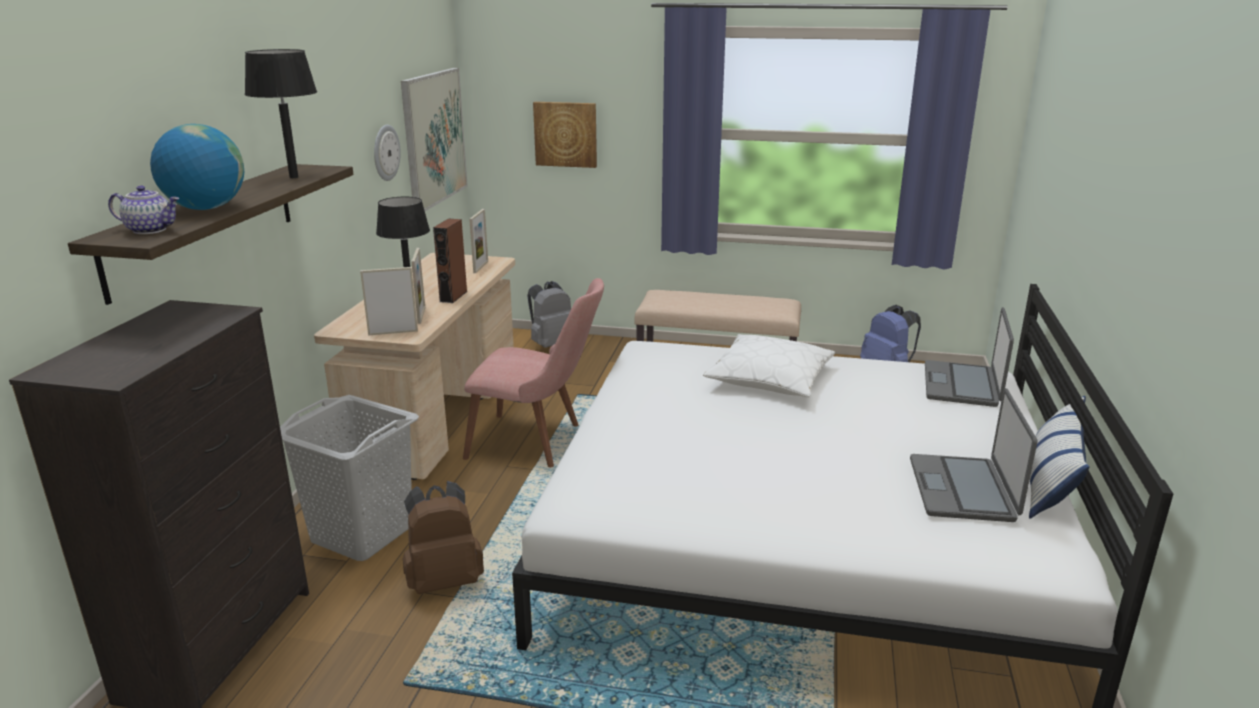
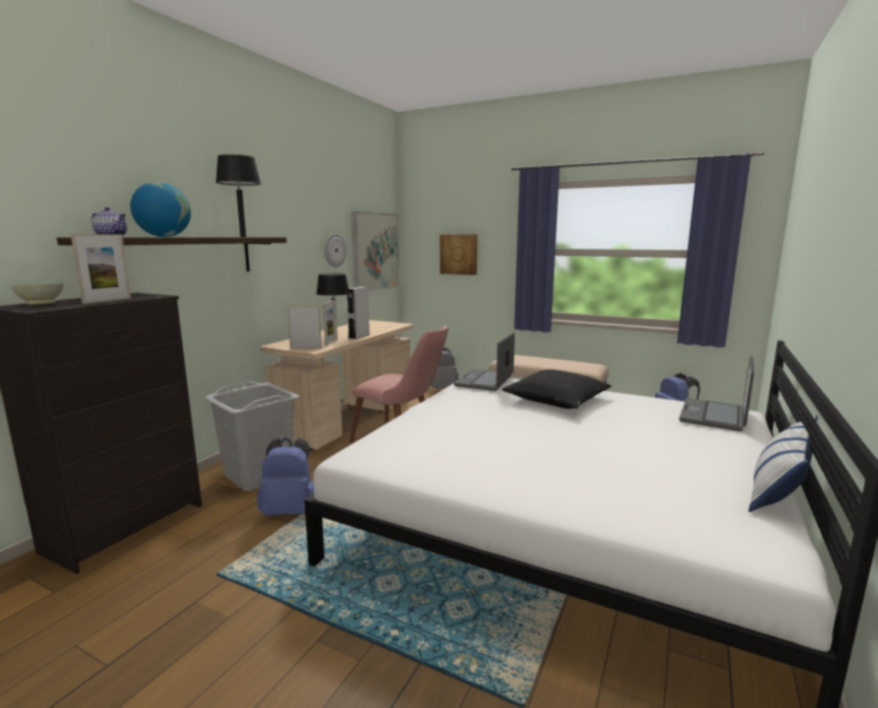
camera: 15 degrees right, 10 degrees down
(93, 360) = (42, 304): none -> beige bowl
(444, 580) = (290, 511): brown backpack -> blue backpack
(453, 296) = (359, 336): brown speaker -> grey speaker
(481, 267) = (388, 326): picture frame -> picture frame (107, 301)
(770, 379) = (556, 399): white pillow -> black pillow
(963, 489) = (688, 482): laptop -> laptop (485, 381)

